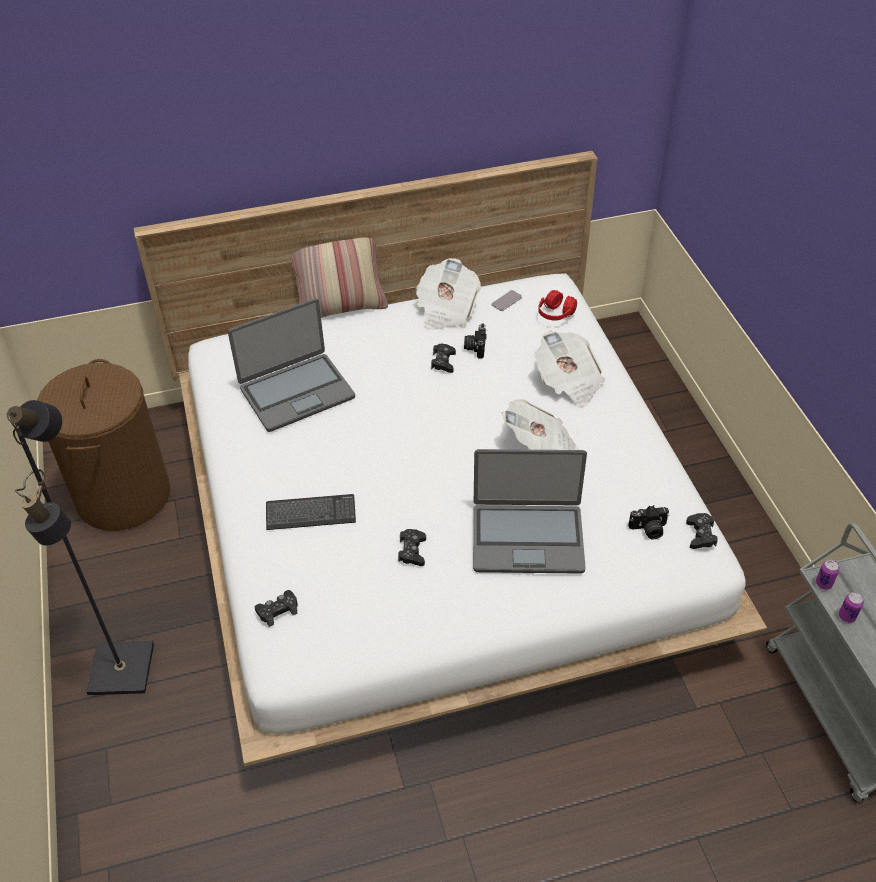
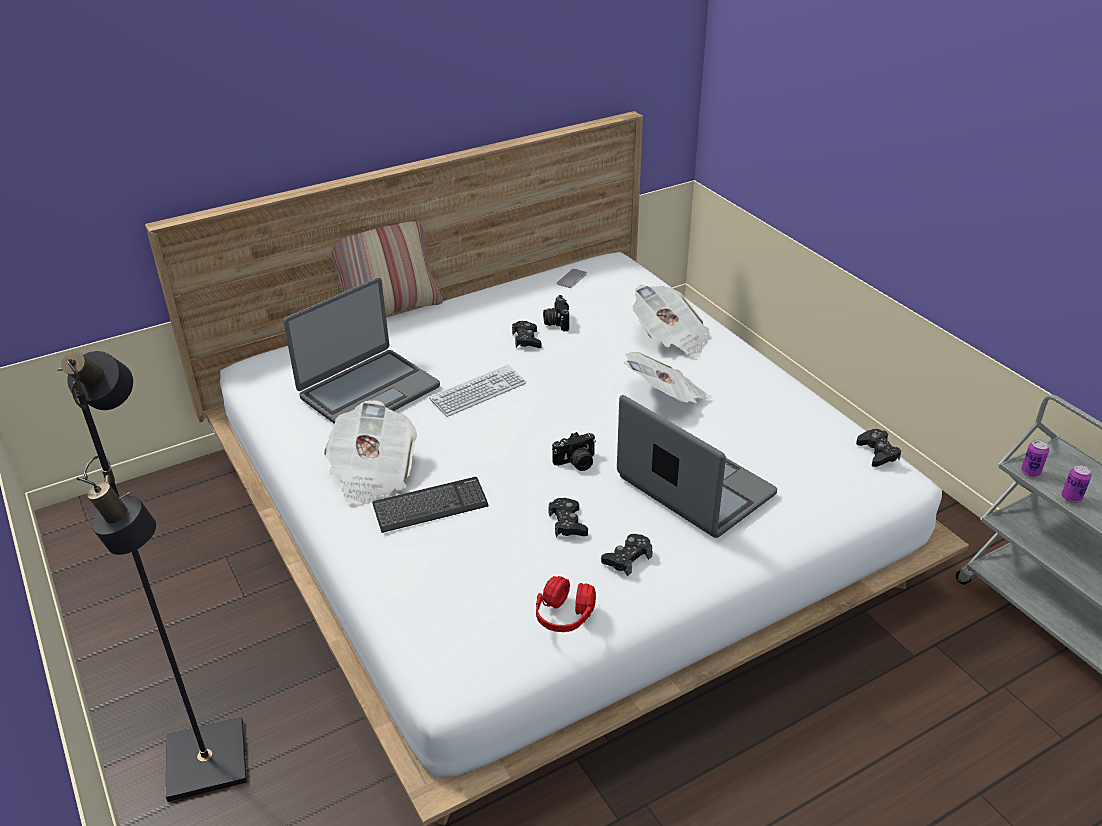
camera: 15 degrees left, 10 degrees down
(123, 495) = (157, 563): brown laundry basket -> none
(278, 610) = (426, 616): black game controller -> black game controller (627, 558)
(384, 409) = (478, 392): none -> keyboard
(446, 310) = (509, 294): newspaper -> newspaper (372, 473)
(527, 538) = (694, 487): laptop -> laptop turned 120 degrees counterclockwise
(556, 315) = (629, 284): red headphones -> red headphones (565, 618)
(648, 530) = (821, 457): camera -> camera (576, 463)

